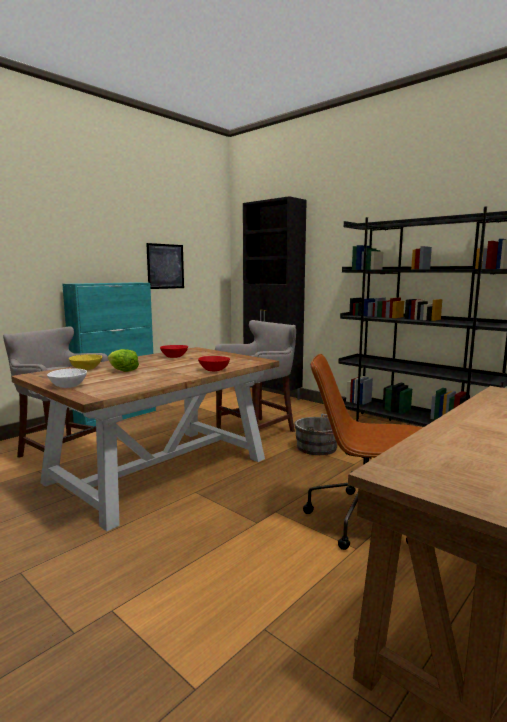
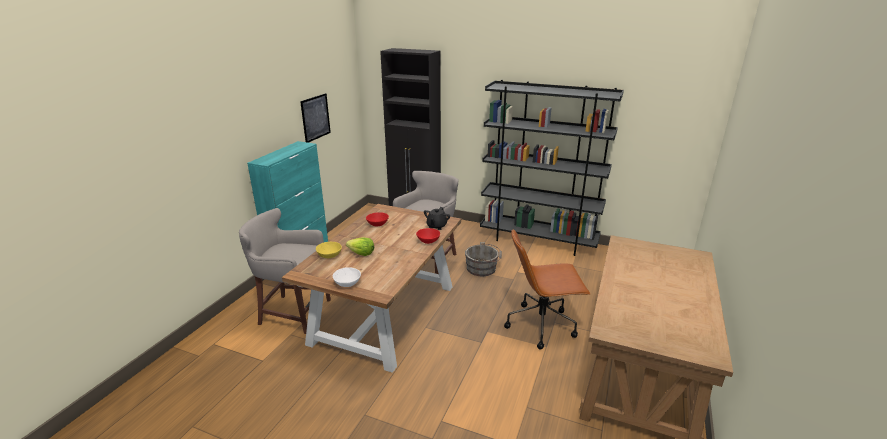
camera: 20 degrees left, 15 degrees up
(240, 362) = (436, 226): none -> black teapot

